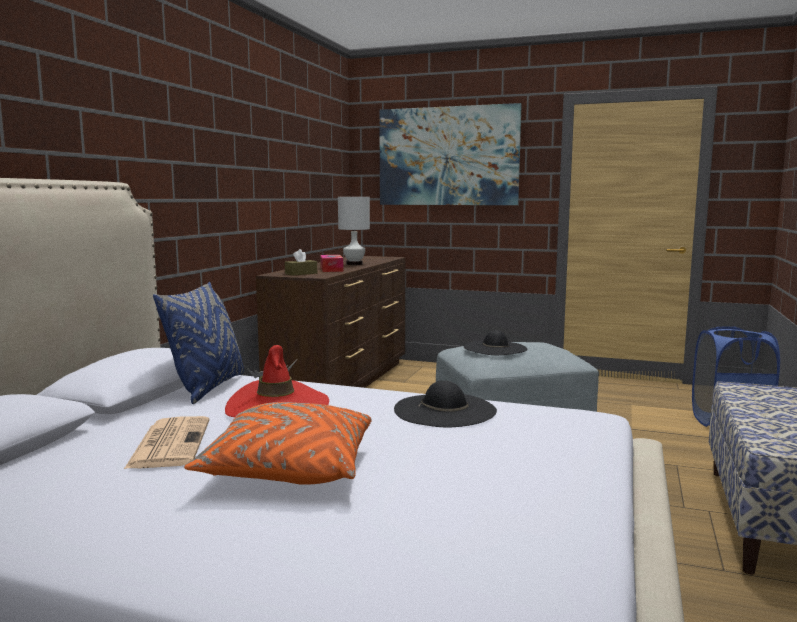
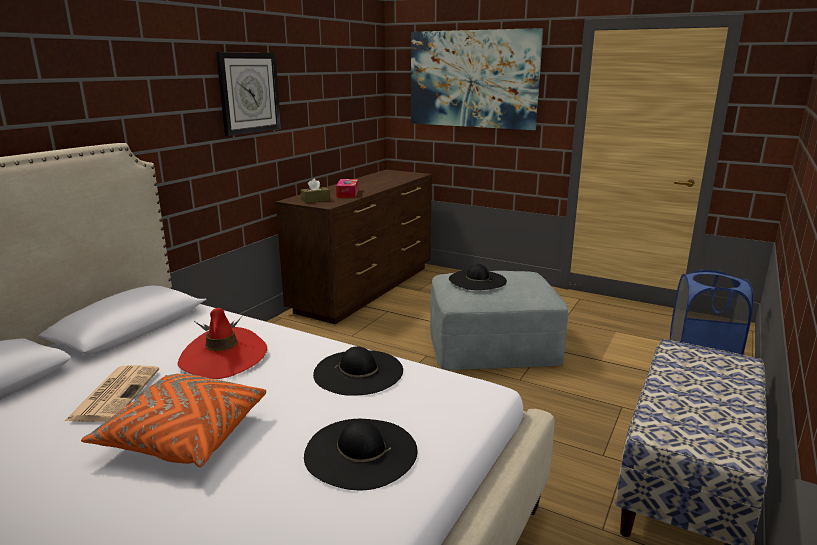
camera: 10 degrees right, 10 degrees up
(207, 387) = (185, 326): blue pillow -> none
(234, 152) = (249, 93): none -> wall clock
(354, 264) = (375, 185): white table lamp -> none
(507, 467) = (360, 452): none -> black hat

